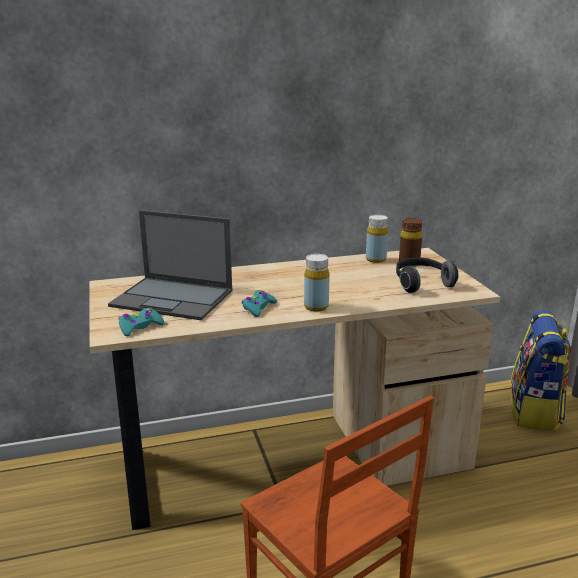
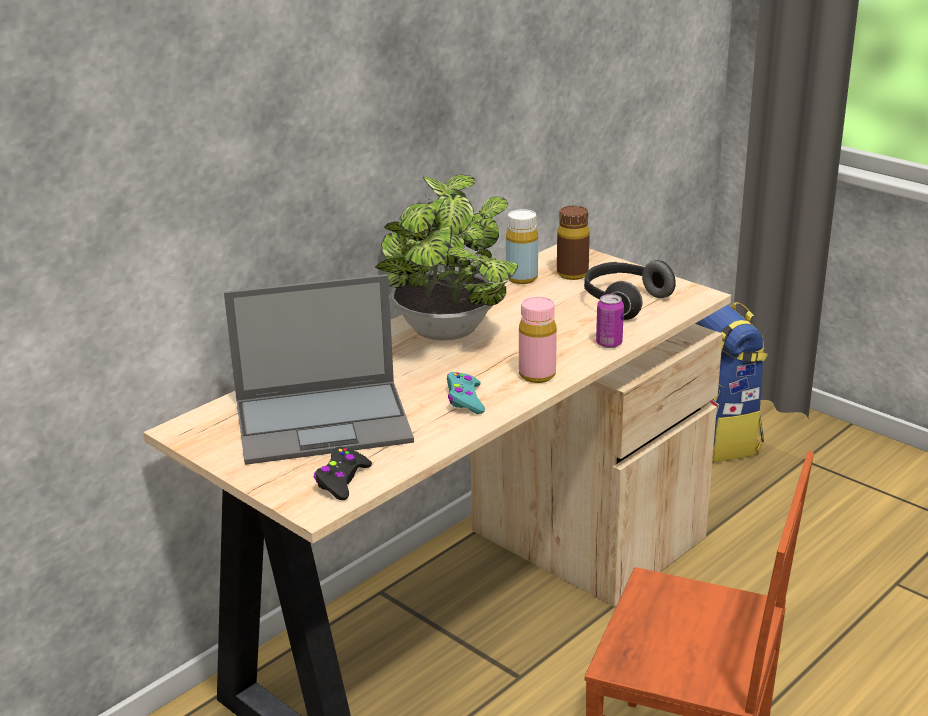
camera: 30 degrees left, 5 degrees up
(140, 327) = (342, 480): turquoise game controller -> black game controller
(294, 275) = (445, 334): none -> potted plant
(316, 307) = (537, 375): yellow bottle -> pink bottle
(382, 302) = (609, 343): none -> can

